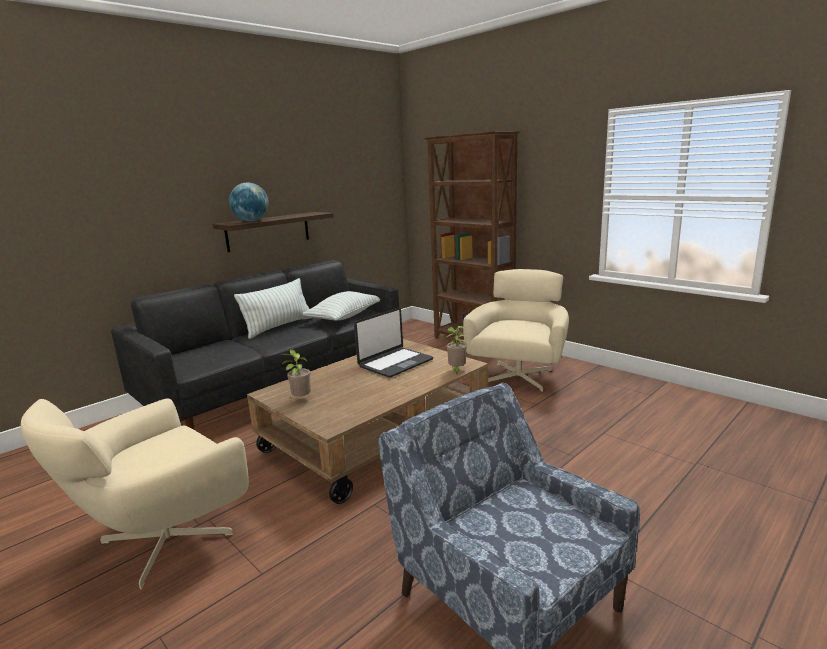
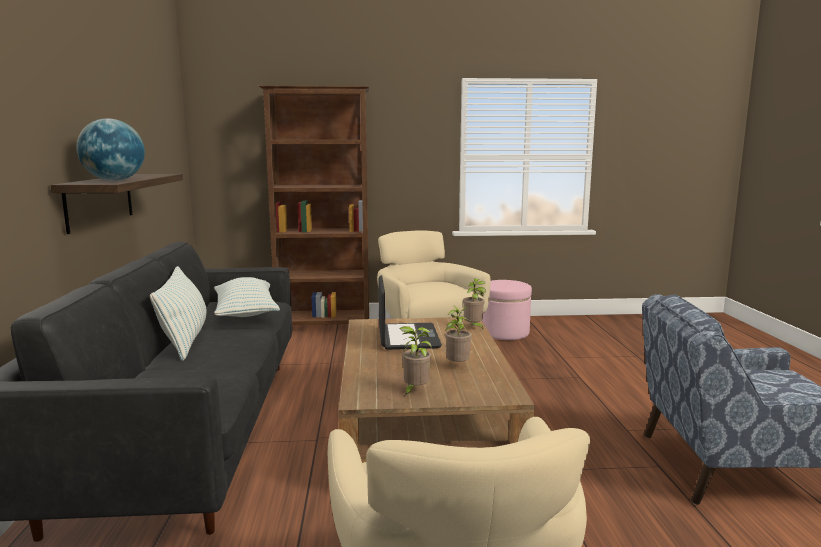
camera: 50 degrees left, 5 degrees down
(364, 394) = (457, 366): none -> potted plant
(603, 390) = (504, 332): none -> pink ottoman

